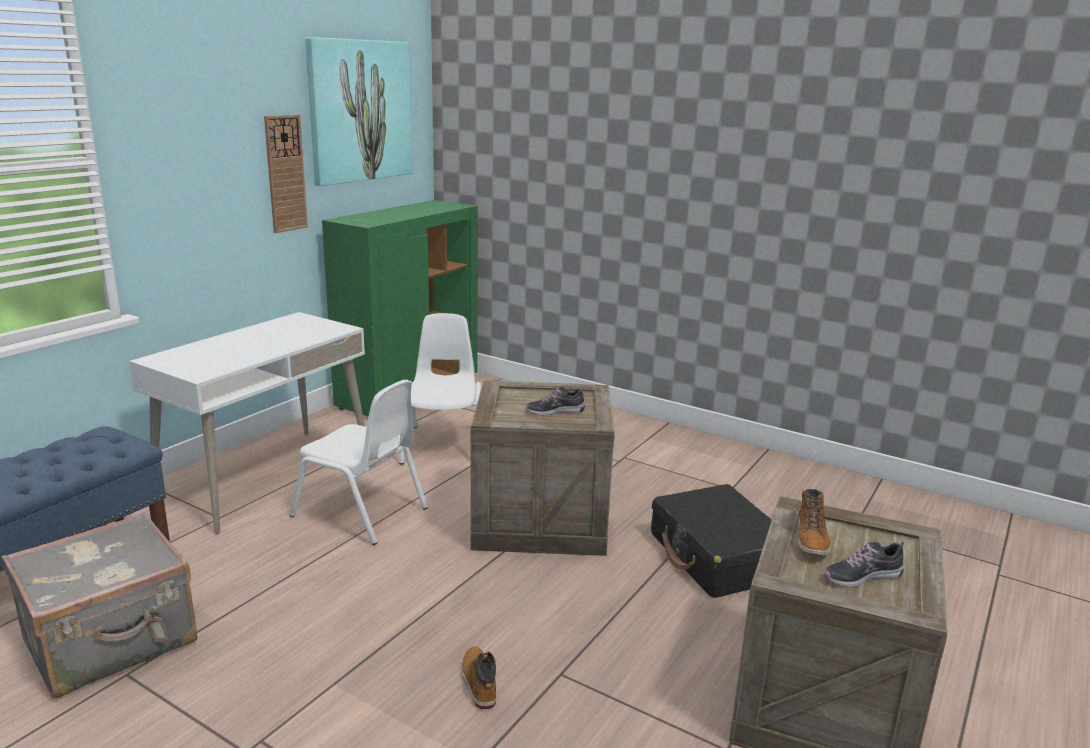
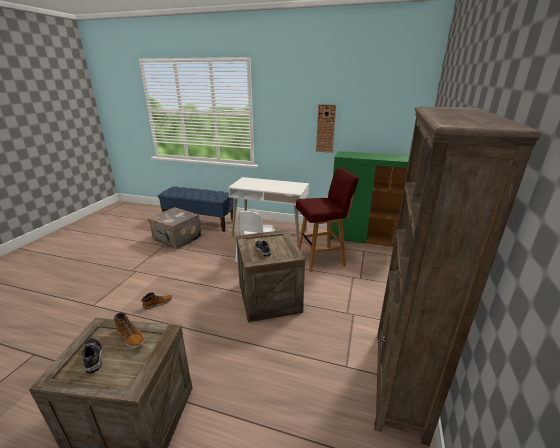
camera: 75 degrees right, 5 degrees up
(359, 111) = (374, 105): picture -> none
(443, 445) = (321, 259): white chair -> red stool
(718, 557) = (261, 365): black suitcase -> none
(760, 462) = (398, 381): none -> brown bookcase
(812, 539) = (131, 337): boot -> boot turned 135 degrees counterclockwise

